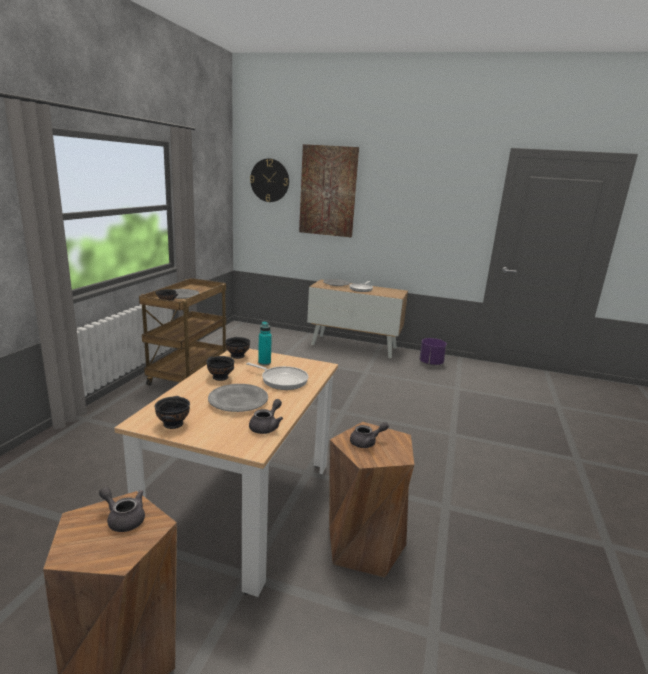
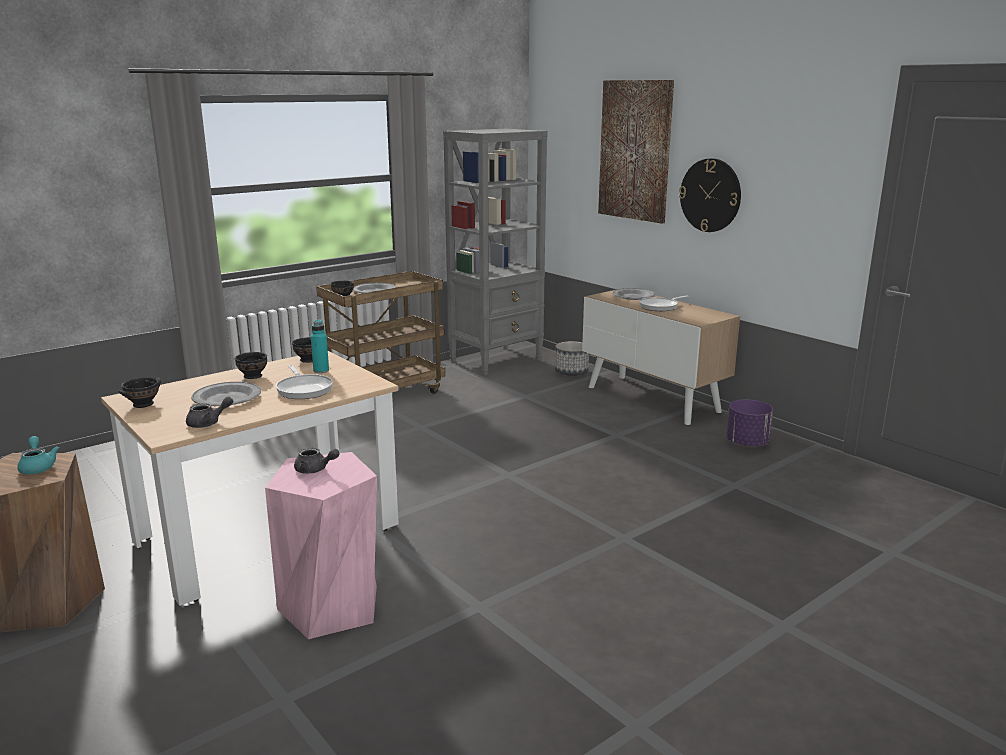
camera: 35 degrees right, 0 degrees up
(123, 519) = (38, 467): grey teapot -> turquoise teapot
(232, 336) = (496, 360): none -> grey bookcase
(269, 180) = (567, 136): wall clock -> wall clock (710, 195)
(289, 337) = (571, 372): none -> planter
(364, 544) = (331, 606): brown stool -> pink stool

